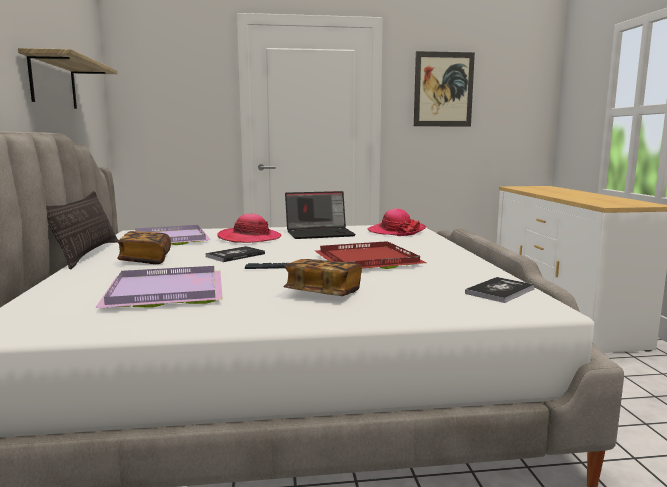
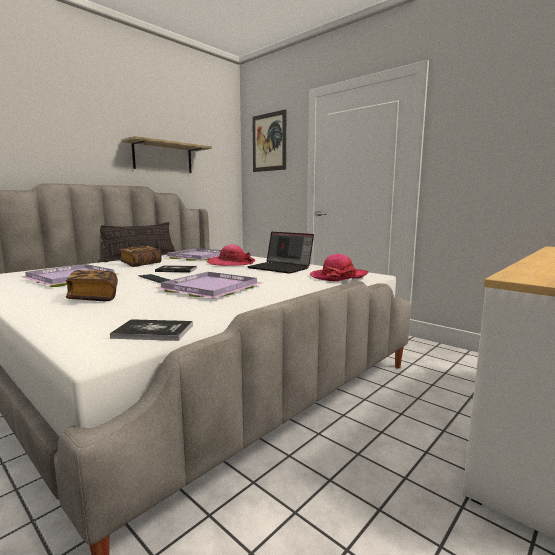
camera: 50 degrees right, 0 degrees up
(368, 260) = (212, 288): red tray -> purple tray
(443, 89) = (497, 126): picture -> picture (269, 142)

